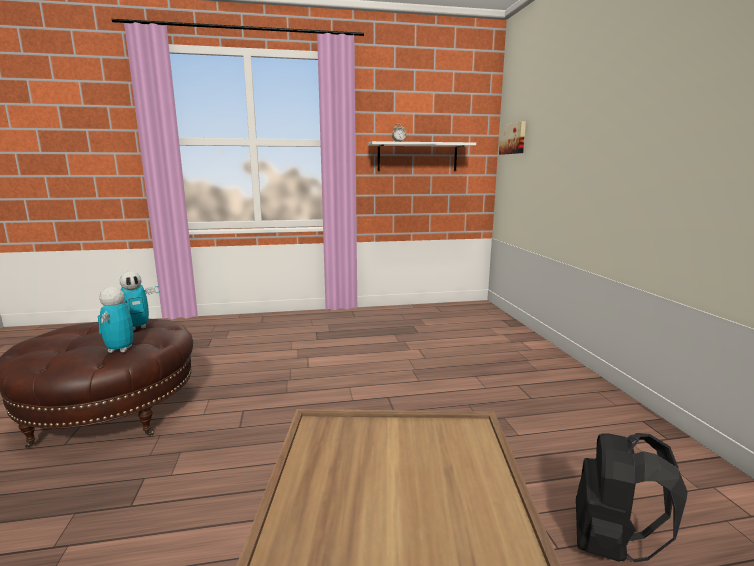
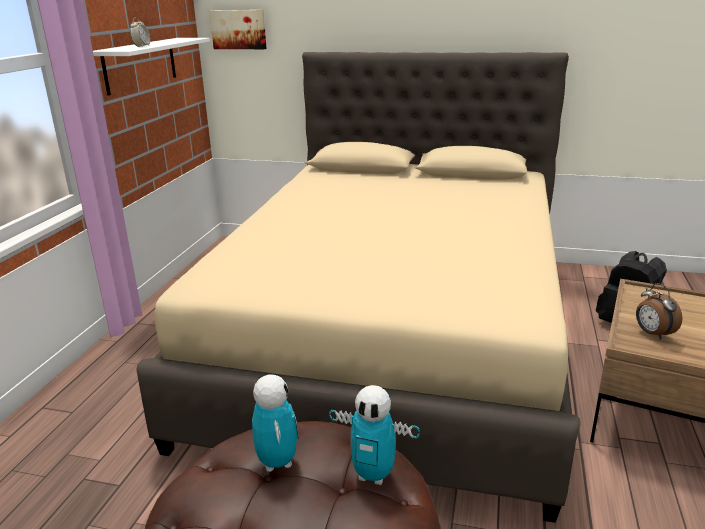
camera: 65 degrees left, 10 degrees up
(354, 440) = (652, 334): none -> alarm clock
(412, 385) = (395, 336): none -> beige bed

